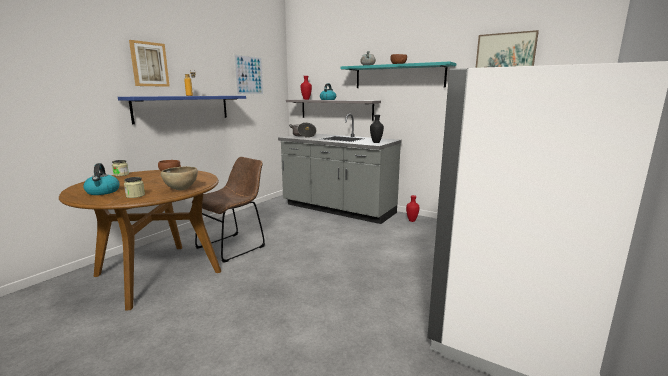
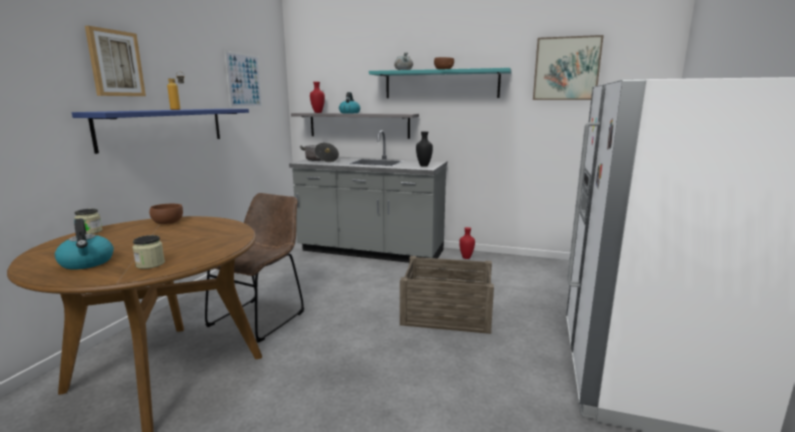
camera: 15 degrees left, 0 degrees up
(181, 189) = (215, 248): brown bowl -> none
(369, 260) = (447, 313): none -> crate

